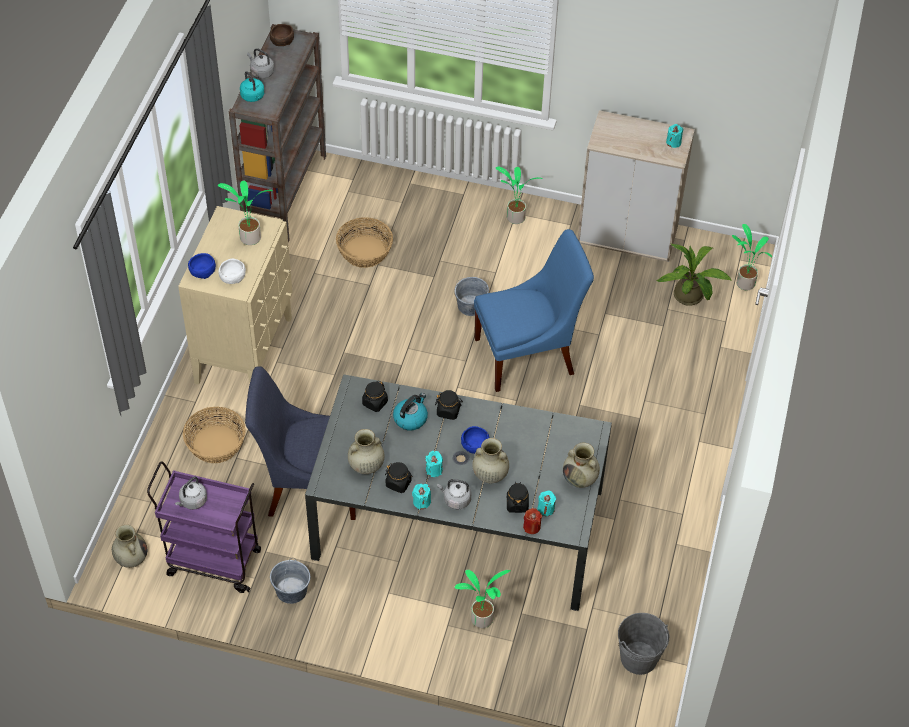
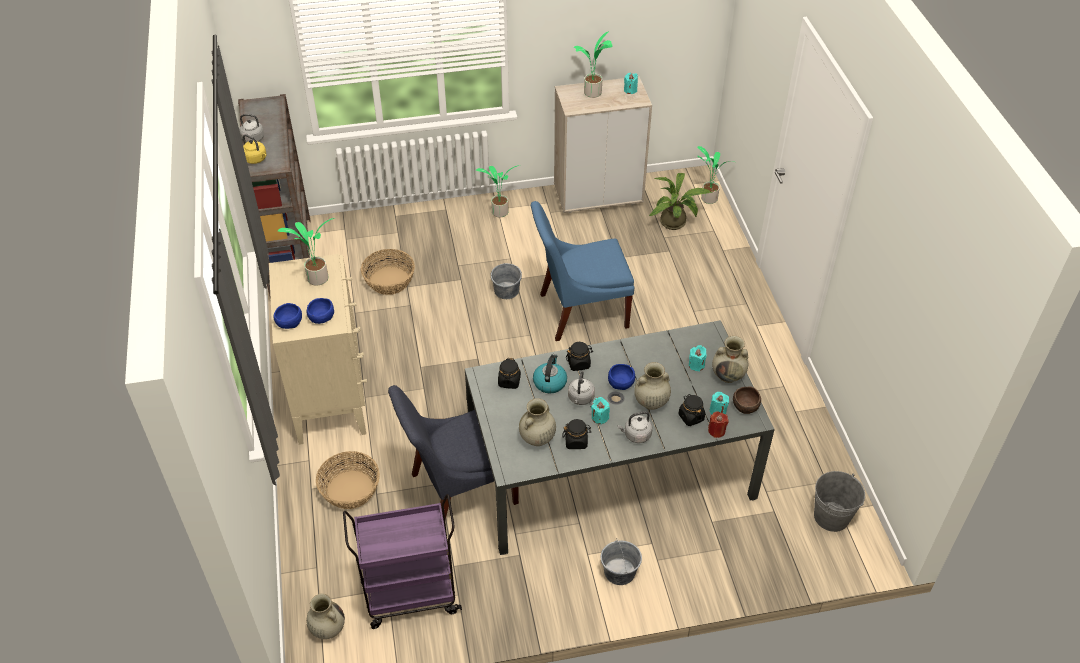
camera: 25 degrees left, 5 degrees down
(192, 501) = (389, 539): grey kettle -> grey kettle (580, 398)
(232, 277) = (321, 317): white bowl -> blue bowl
(253, 97) = (256, 159): turquoise kettle -> yellow kettle
(281, 41) = (255, 109): brown bowl -> brown bowl (745, 406)
(291, 591) = (499, 591): grey bucket -> grey bucket (619, 572)
(421, 502) = (607, 449): turquoise candle -> turquoise candle (696, 365)
(481, 620) = (682, 543): potted plant -> potted plant (592, 94)
(529, 355) = (579, 311): blue chair -> blue chair turned 150 degrees counterclockwise

